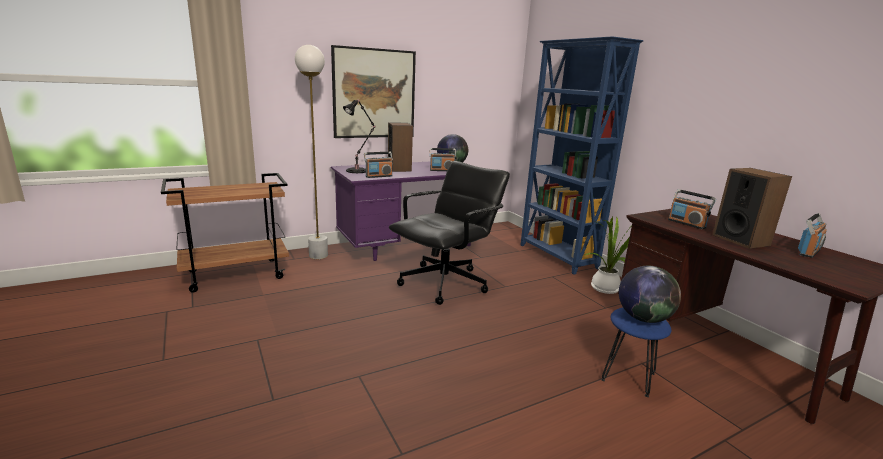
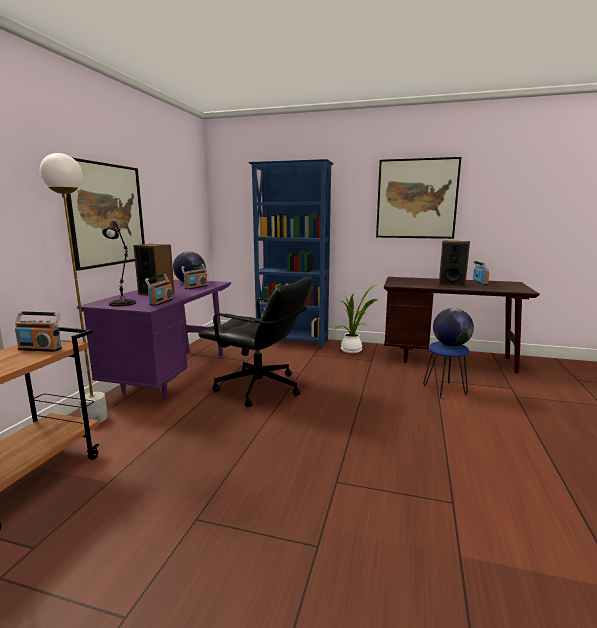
camera: 45 degrees left, 5 degrees down
(445, 283) = (259, 388): black office chair -> black office chair turned 120 degrees clockwise
(686, 223) = (415, 283): radio -> radio (40, 349)
(749, 97) = (416, 199): none -> picture

